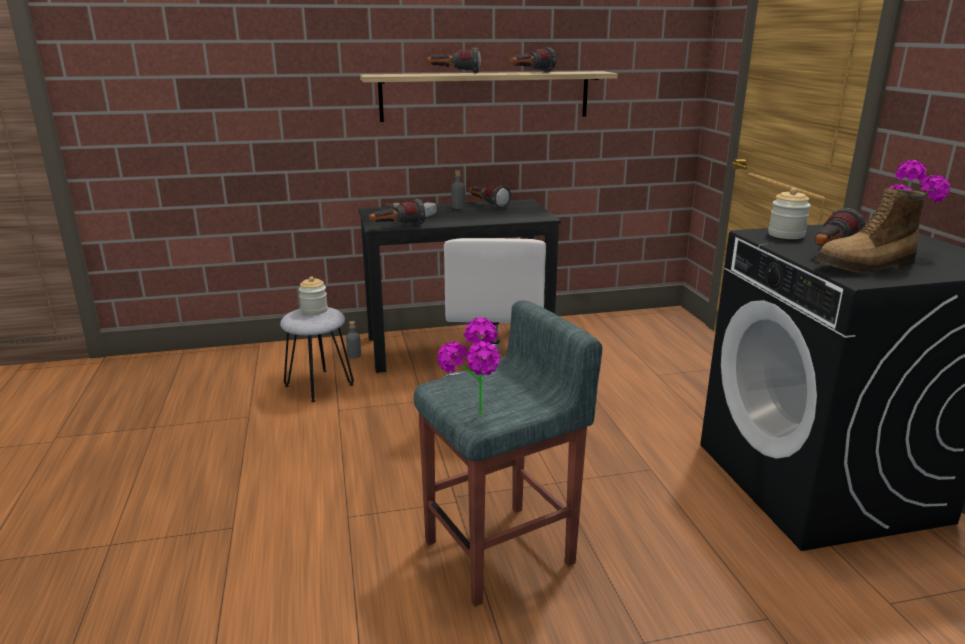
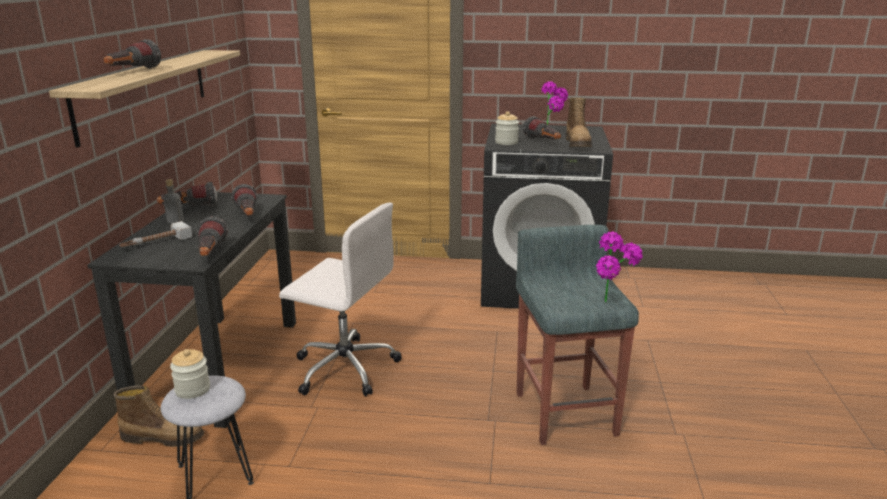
camera: 70 degrees left, 0 degrees up
(354, 355) = (163, 437): grey bottle -> boot
(531, 73) = (189, 60): flashlight -> flashlight (248, 216)

